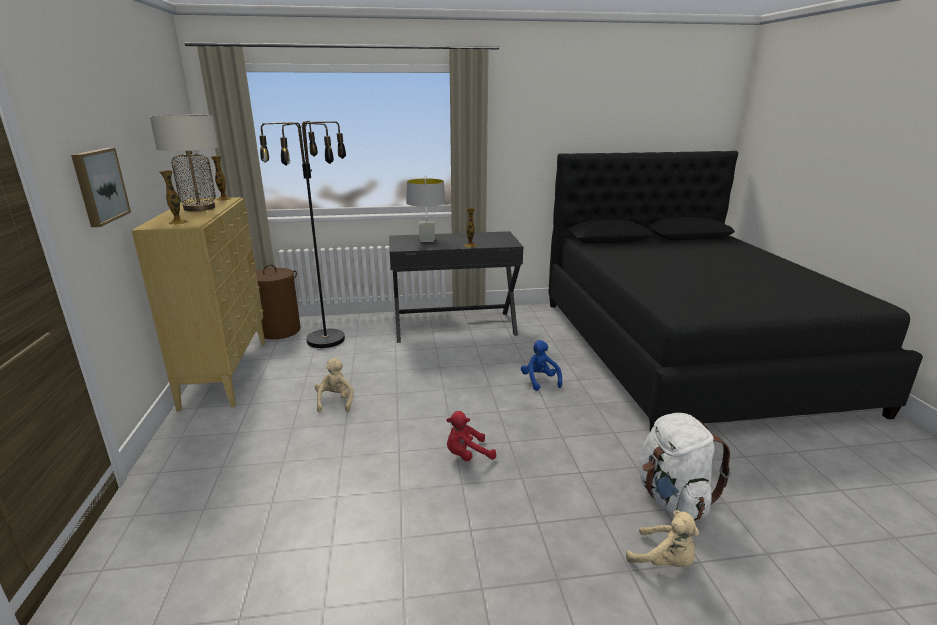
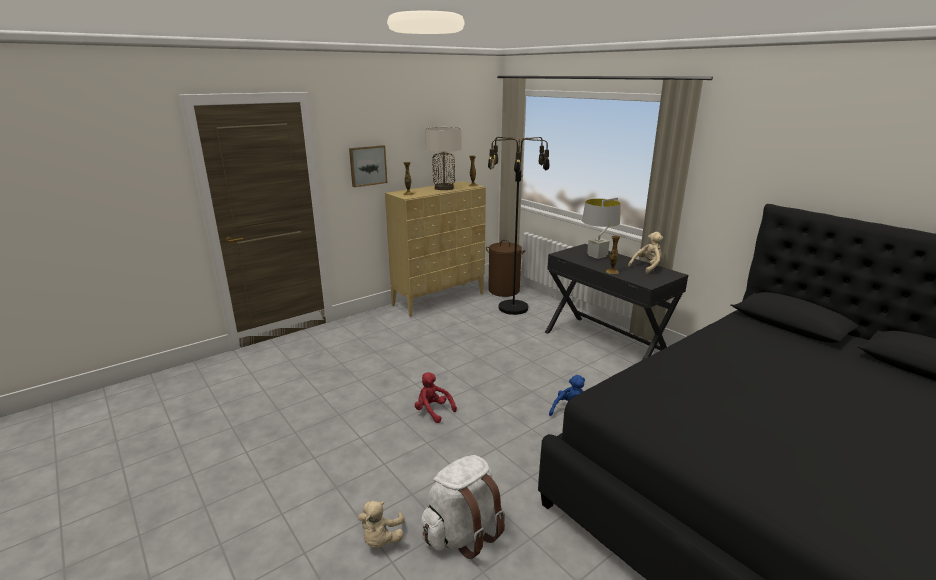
camera: 60 degrees right, 0 degrees up
(335, 401) = (445, 342): beige plush toy -> beige plush toy (647, 267)

